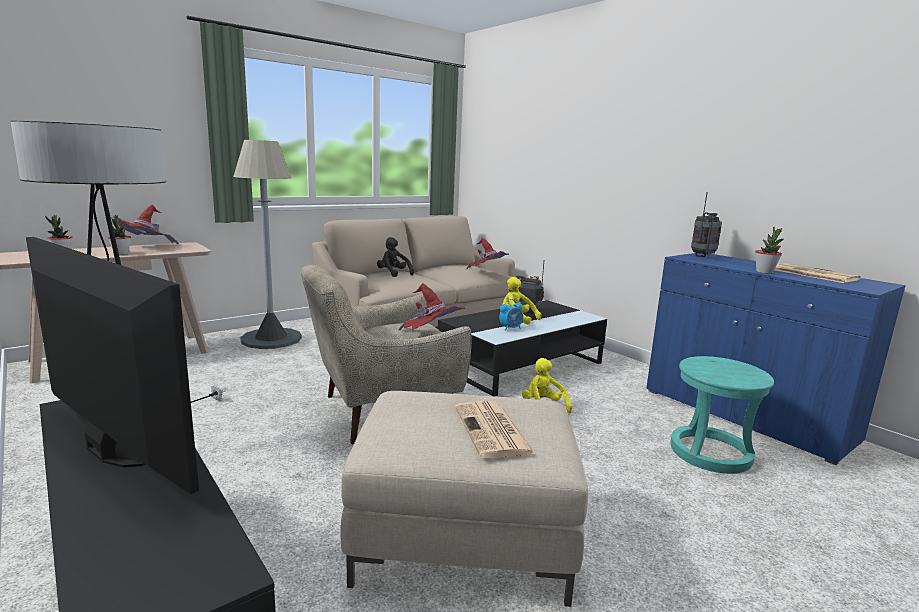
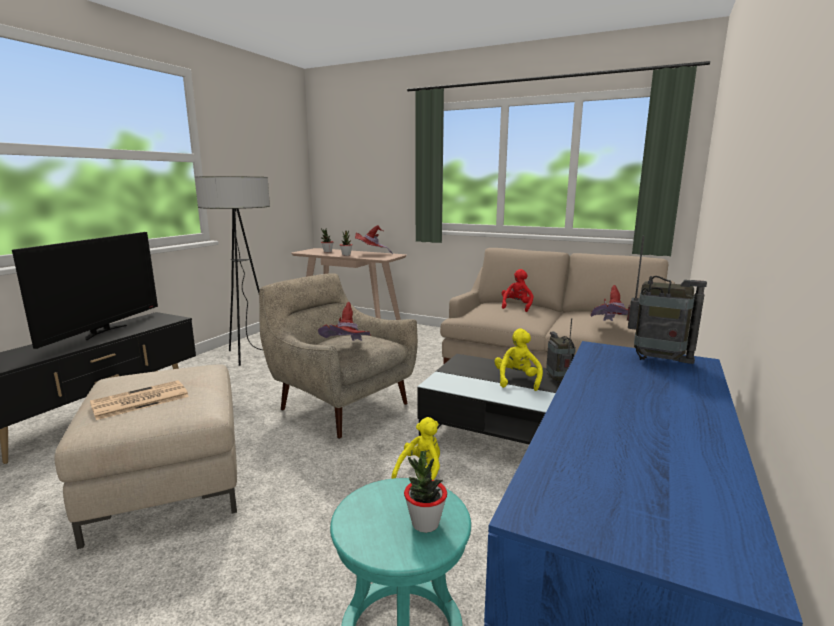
camera: 65 degrees right, 0 degrees up
(271, 339) = (427, 338): grey floor lamp -> none
(393, 274) = (516, 306): black plush toy -> red plush toy
(510, 328) = (478, 383): alarm clock -> none
(764, 272) = (577, 405): potted plant -> potted plant (425, 524)
(812, 274) = (662, 454): newspaper -> none

